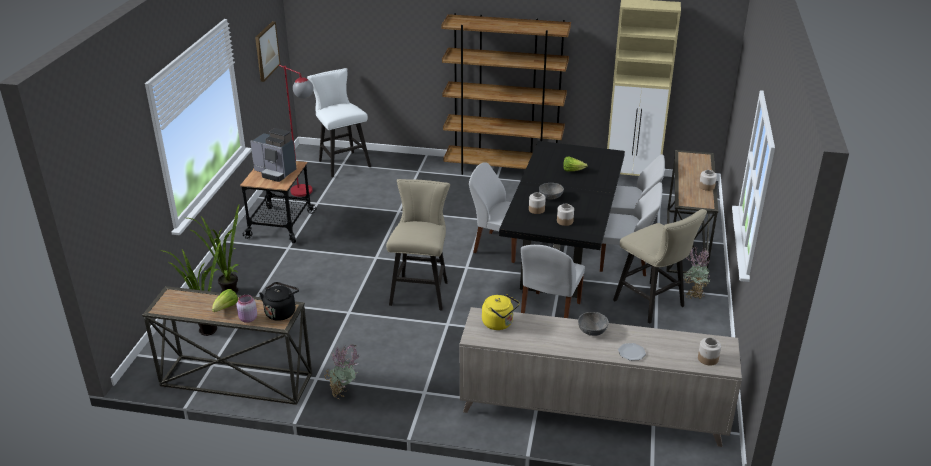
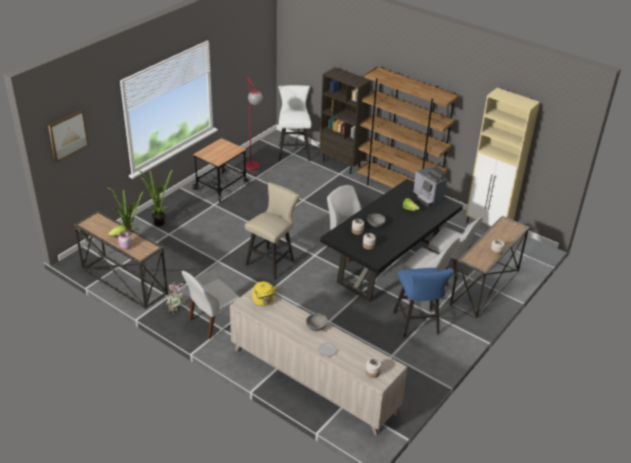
camera: 25 degrees right, 5 degrees up
(266, 51) = (249, 63): picture -> picture (68, 135)
(275, 172) = (220, 151): coffee machine -> coffee machine (427, 198)
(281, 312) = (146, 249): black kettle -> none
(412, 160) = (342, 164): none -> brown bookcase
(549, 312) = (343, 305): white chair -> white chair (212, 322)
(652, 305) = (417, 325): beige stool -> blue stool
(693, 294) = (454, 327): potted plant -> none

